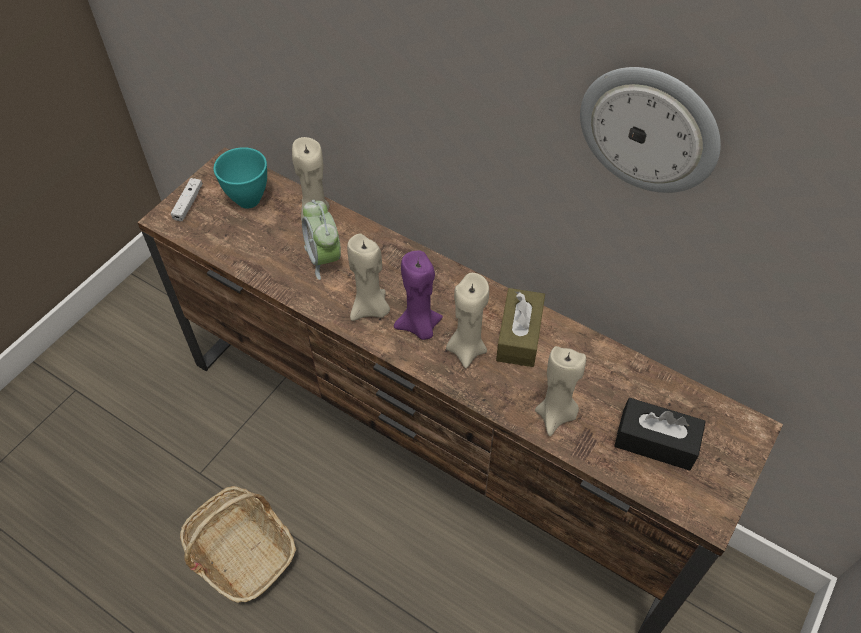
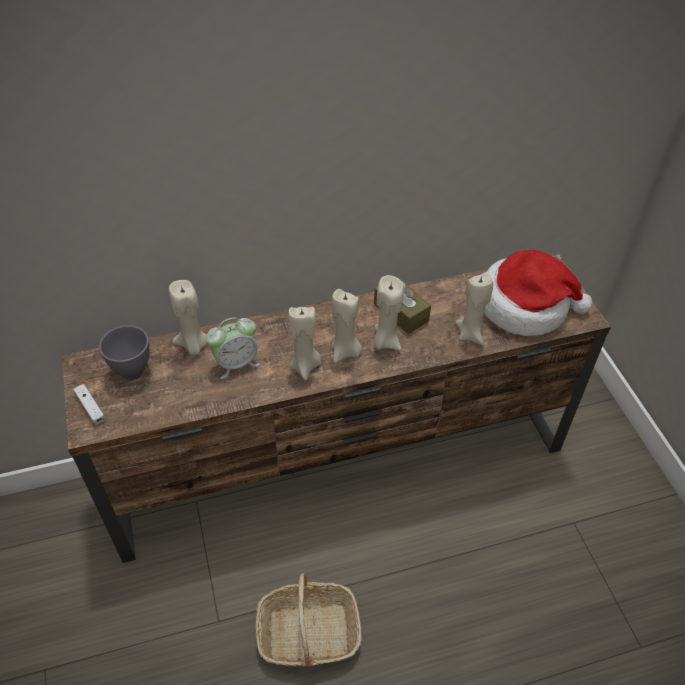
camera: 50 degrees left, 5 degrees down
(247, 200) = (132, 372): turquoise bowl -> grey bowl
(324, 258) = (236, 363): alarm clock -> alarm clock turned 45 degrees counterclockwise
(419, 327) = (345, 352): purple candle -> beige candle
(649, 129) = (446, 112): wall clock -> none
(655, 441) = (525, 306): black tissue box -> hat

